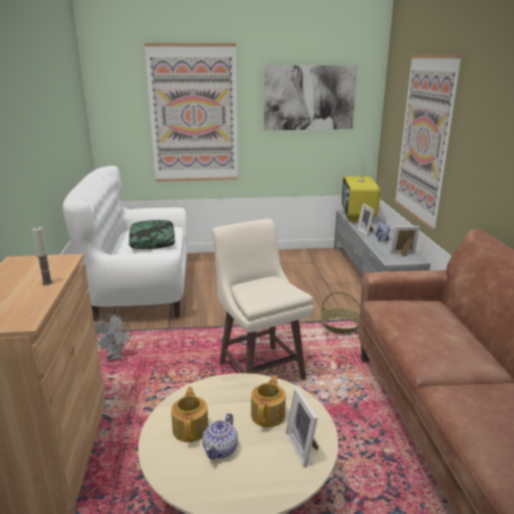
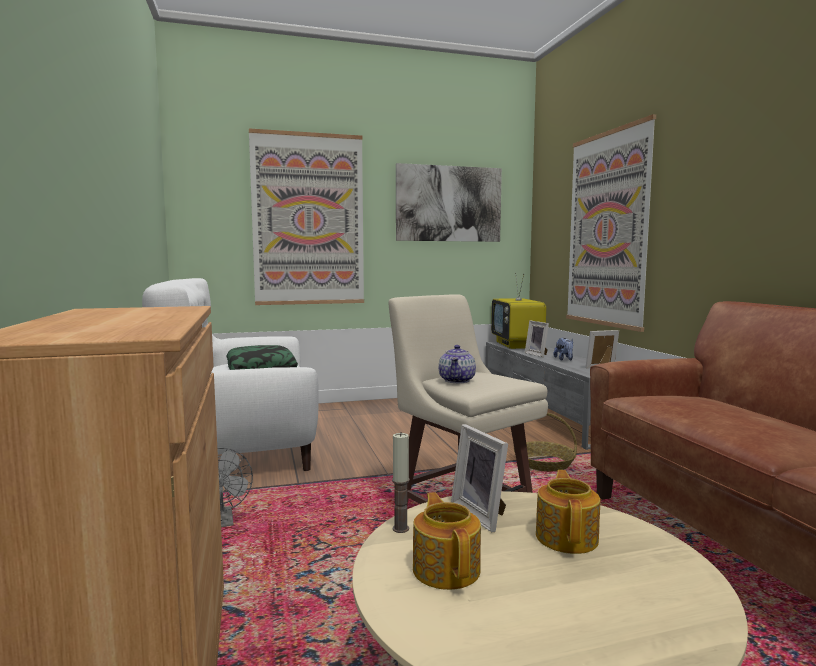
camera: 10 degrees left, 15 degrees down
(47, 283) = (167, 316): candle -> candle (400, 528)
(221, 449) = (524, 594): teapot -> teapot (457, 380)
(304, 448) = (666, 575): picture frame -> picture frame (482, 514)

